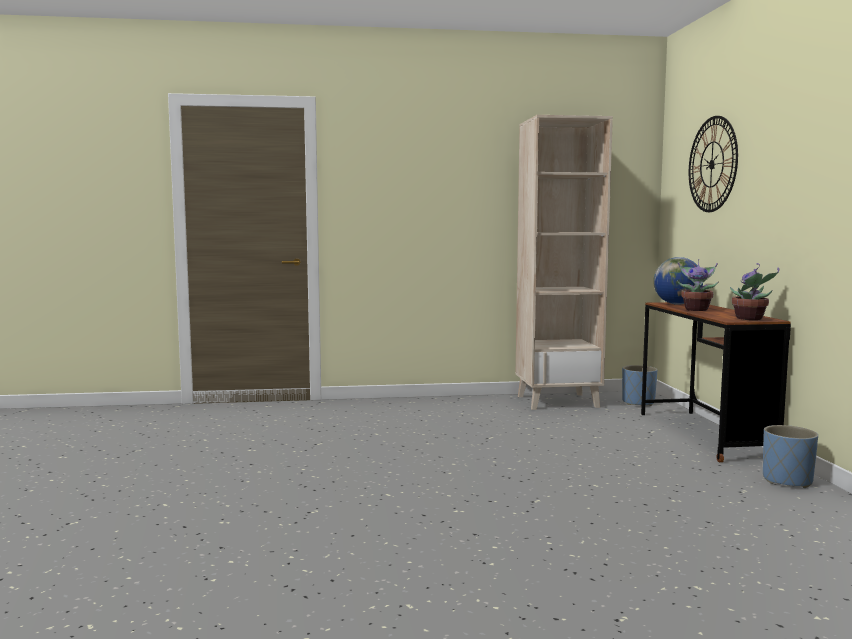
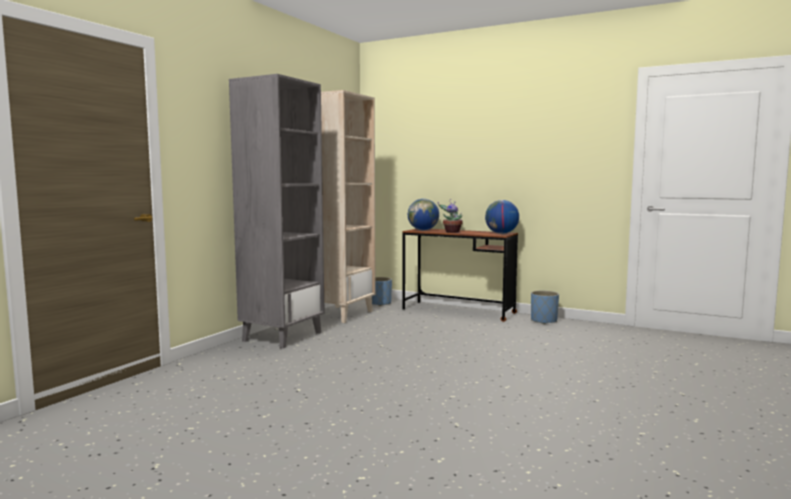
camera: 55 degrees left, 0 degrees up
(443, 405) = (282, 336): none -> grey bookcase
(712, 164) = (426, 137): wall clock -> none
(750, 319) = (501, 233): potted plant -> globe

